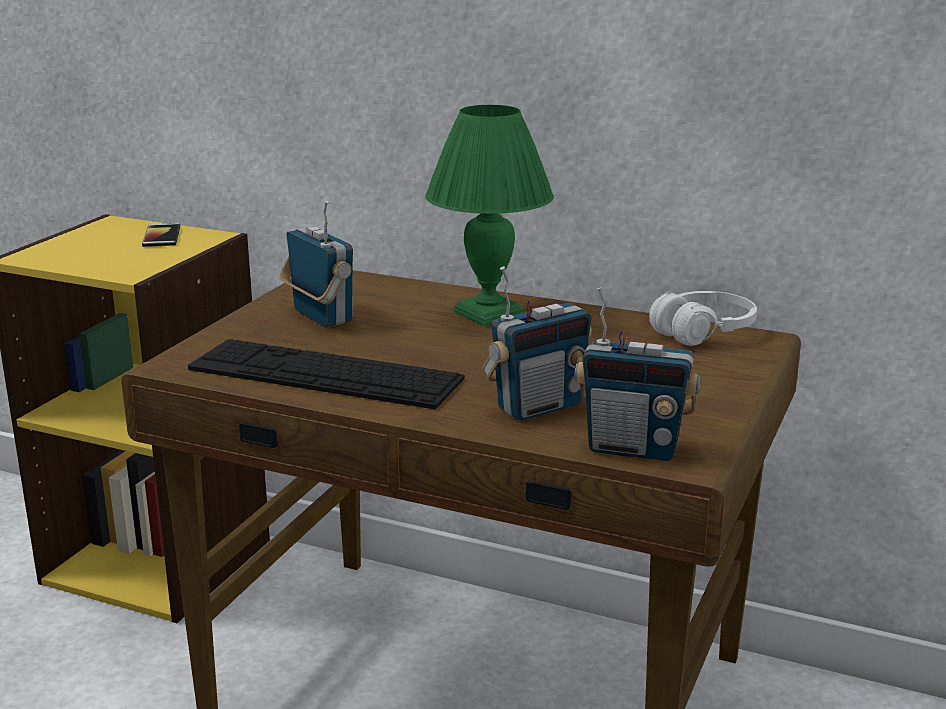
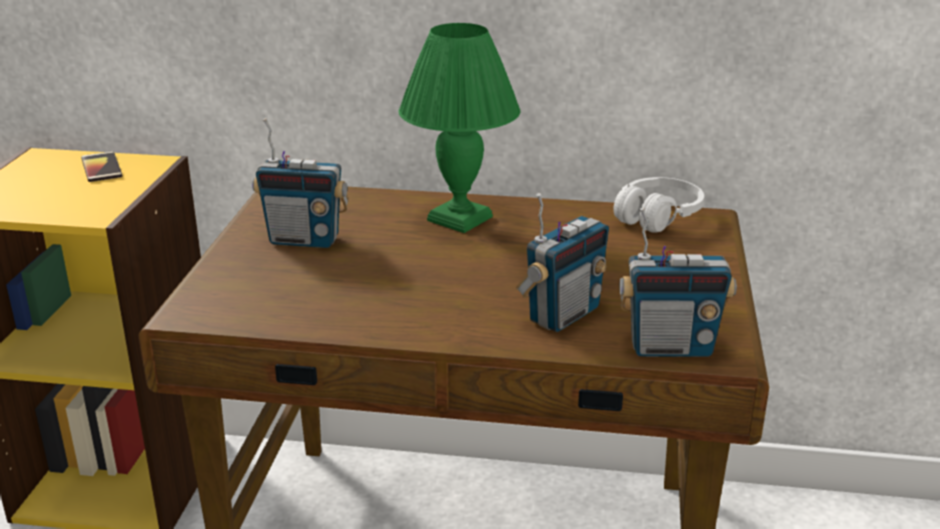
camera: 15 degrees left, 5 degrees up
(321, 317) = (304, 240): radio -> radio turned 150 degrees clockwise
(325, 374) = (345, 304): keyboard -> none

